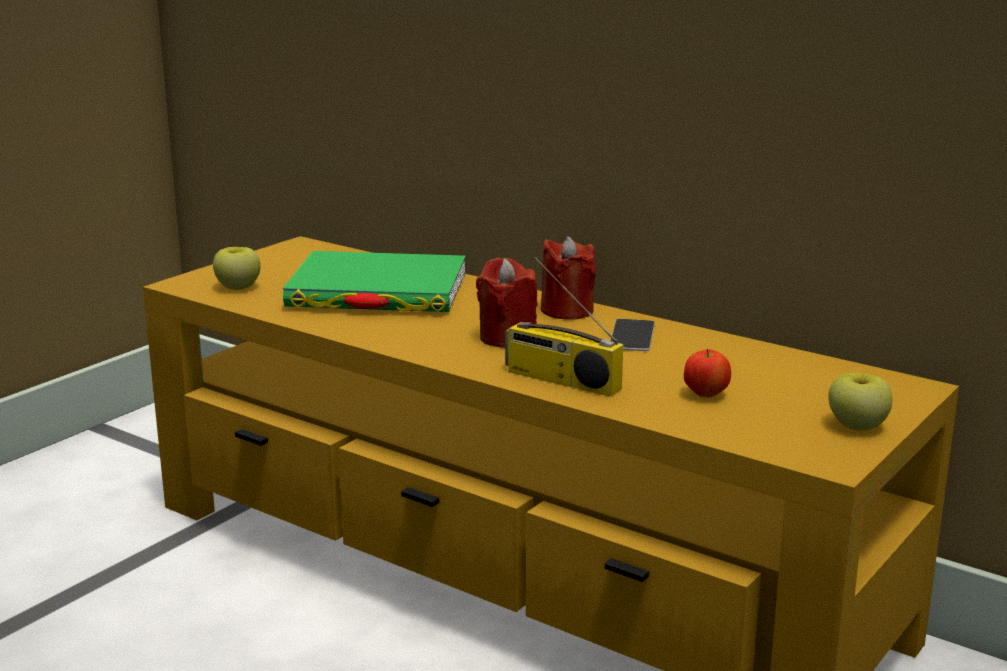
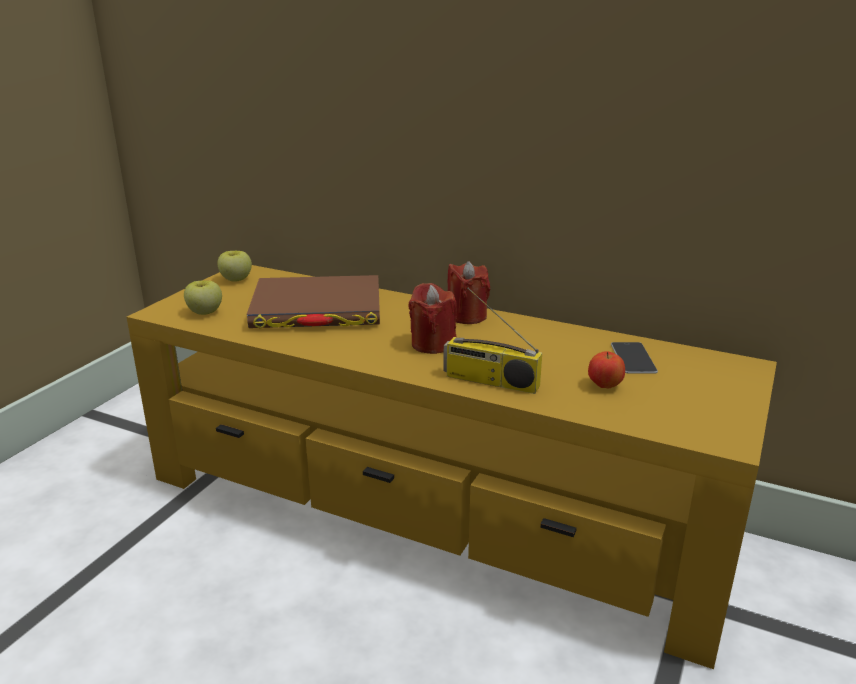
camera: 10 degrees left, 5 degrees up
(377, 292) = (317, 309): green book -> brown book
(632, 335) = (524, 335): phone -> phone (633, 358)
(857, 426) = (728, 406): apple -> apple (236, 279)

